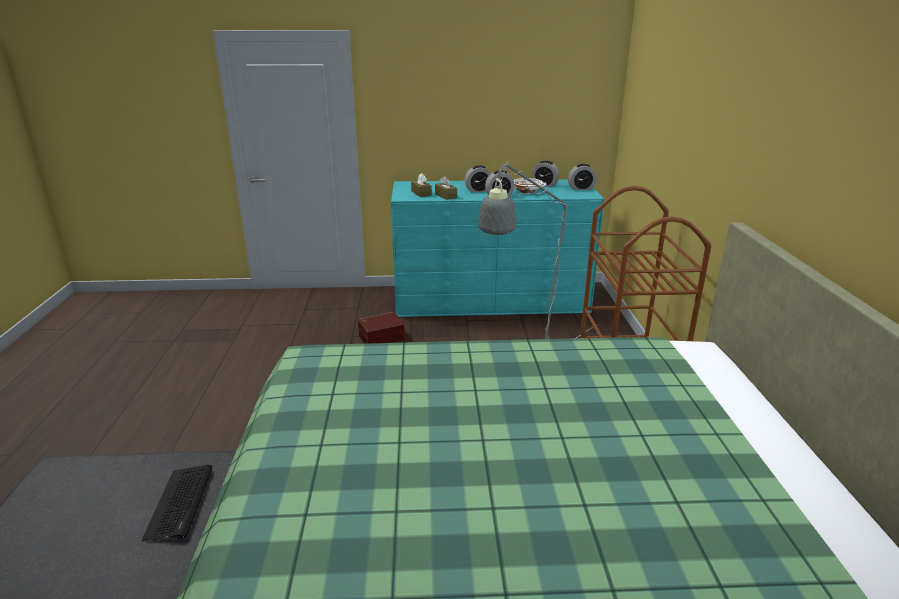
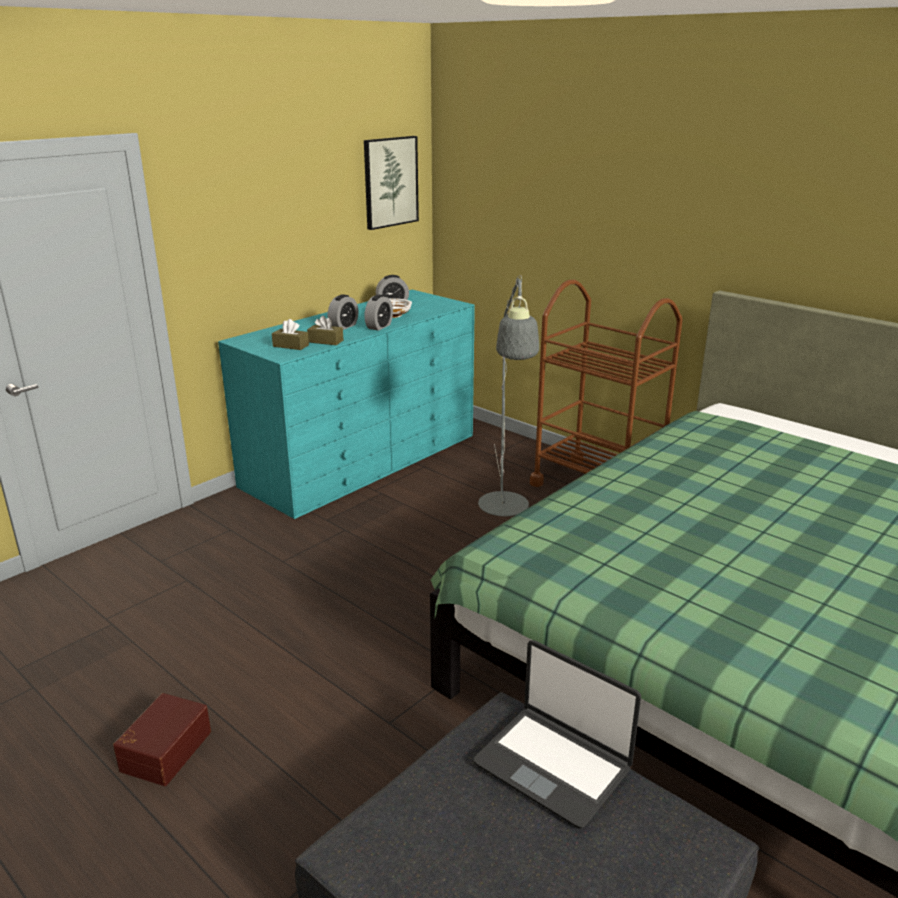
camera: 45 degrees left, 0 degrees up
(180, 502) = (553, 765): keyboard -> laptop
(381, 337) = (317, 546): brown storage box -> brown storage box (164, 750)
(573, 85) = (390, 182): none -> picture
(581, 188) = (433, 299): alarm clock -> none

